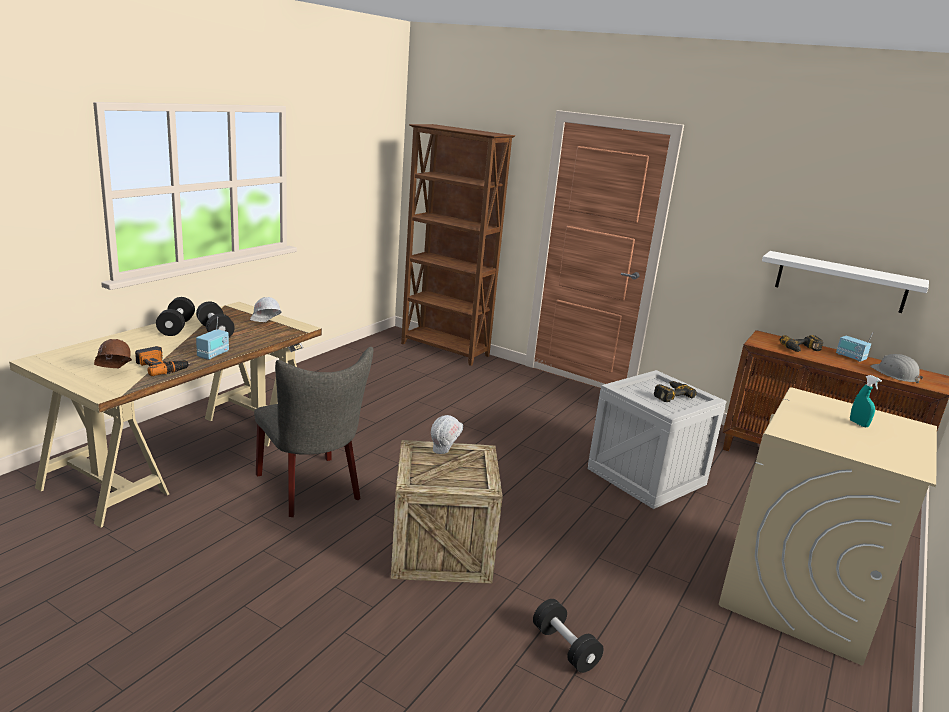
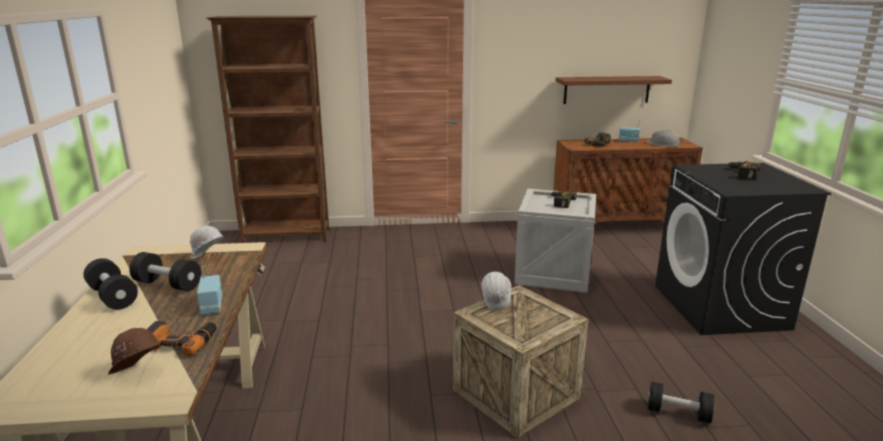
camera: 35 degrees left, 0 degrees up
(312, 489) = (351, 403): grey chair -> none
(799, 596) = (720, 307): beige washing machine -> black washing machine
(840, 282) = (606, 90): white shelf -> brown shelf
(858, 424) = (741, 174): turquoise spray bottle -> power drill

